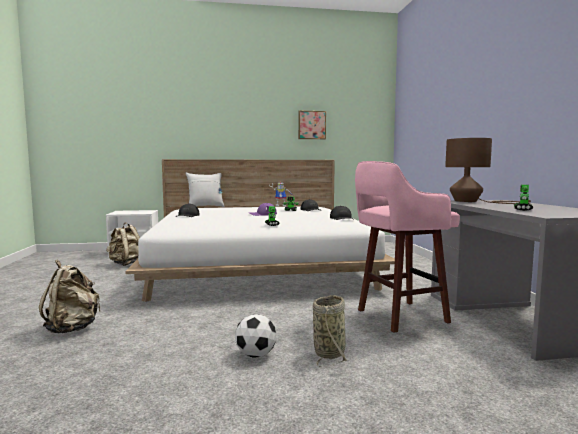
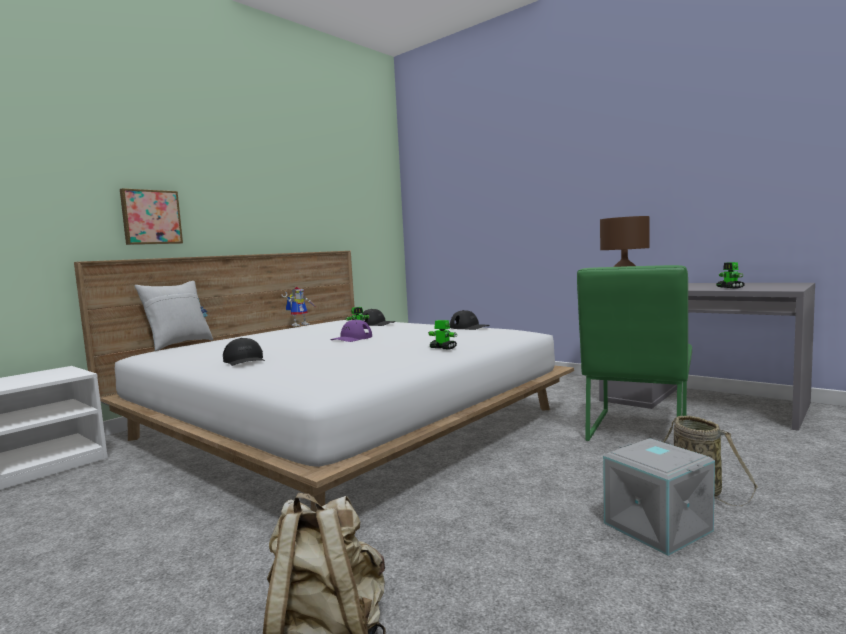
camera: 40 degrees left, 0 degrees up
(126, 264) = (85, 489): beige backpack -> none
(255, 355) = (655, 527): football -> grey storage box
(311, 125) = (313, 200): picture -> picture (151, 217)
(398, 317) = (636, 430): pink stool -> green chair

